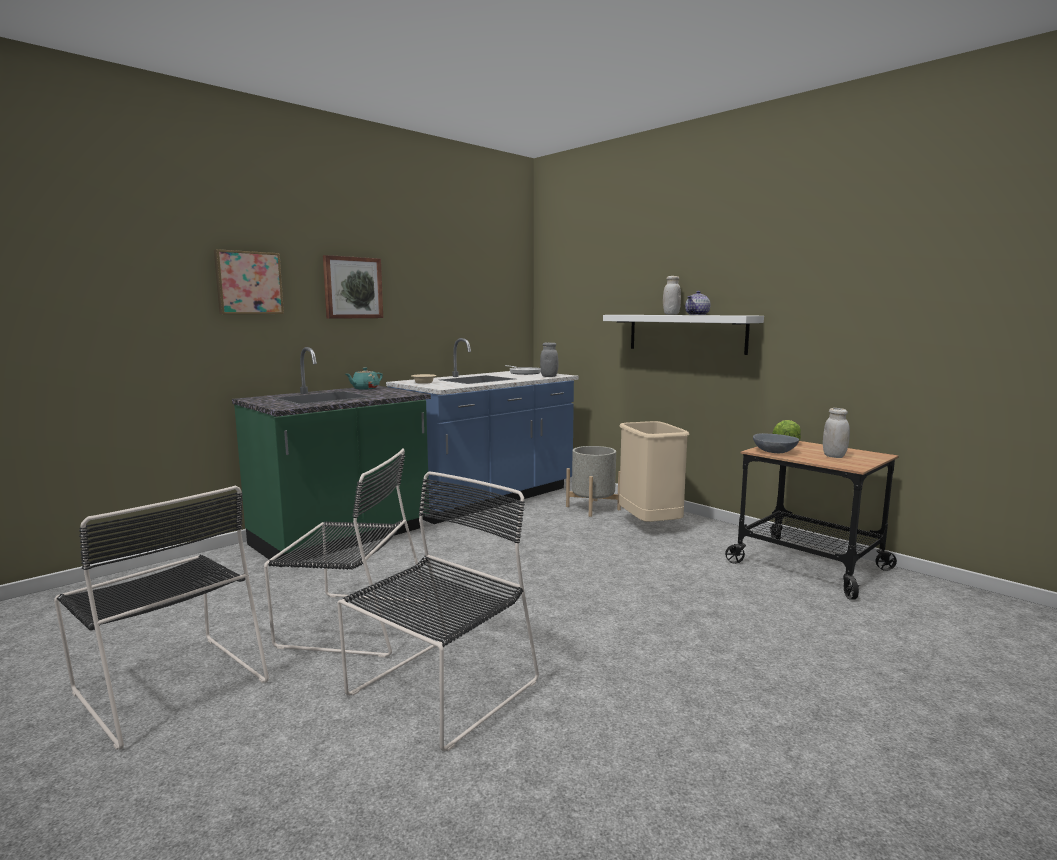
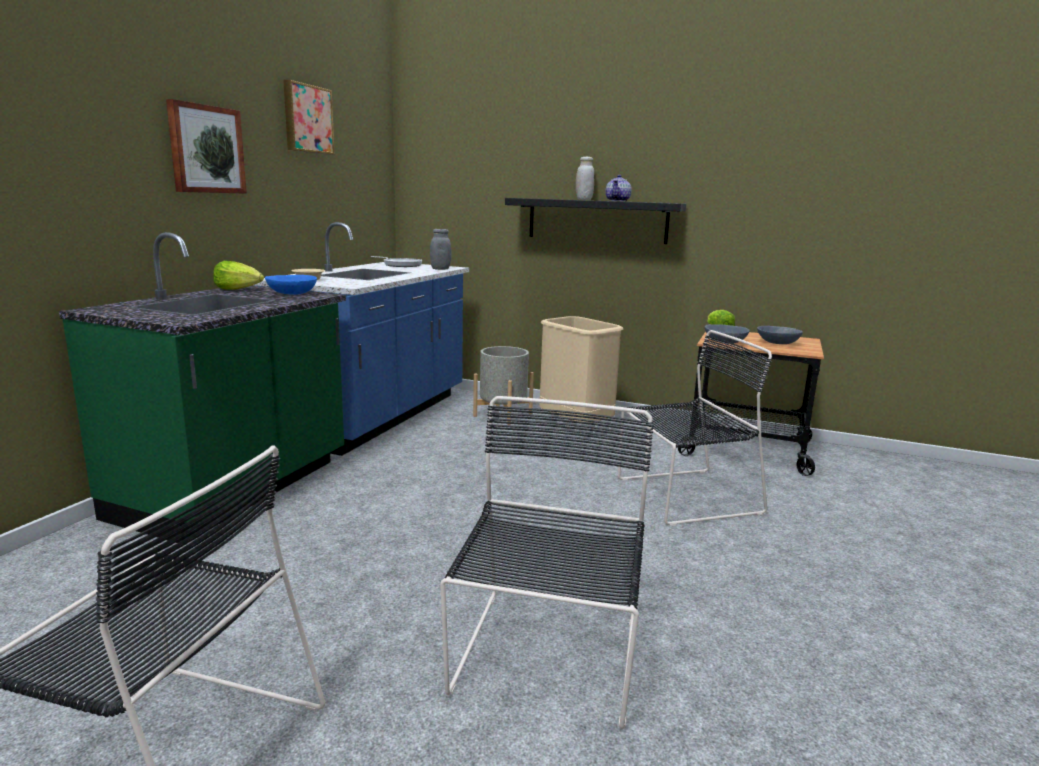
camera: 25 degrees left, 5 degrees up
(248, 283) = (66, 132): picture -> picture (307, 119)
(350, 623) = (357, 600): black chair -> black chair (683, 496)
(365, 388) = (239, 289): turquoise teapot -> lettuce
(394, 392) = (292, 293): none -> blue bowl
(686, 333) = (597, 220): white shelf -> black shelf
(834, 456) = (777, 343): white jar -> grey bowl

